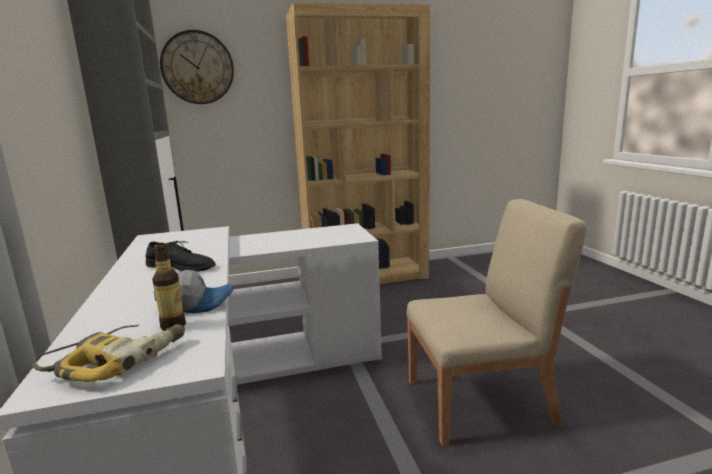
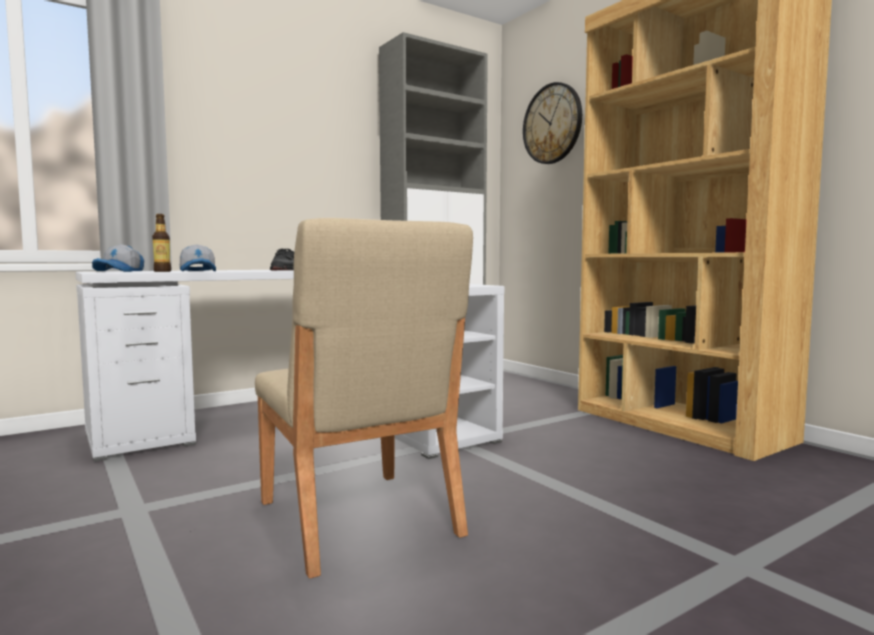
camera: 70 degrees right, 10 degrees down
(119, 359) = (120, 271): power drill -> cap

